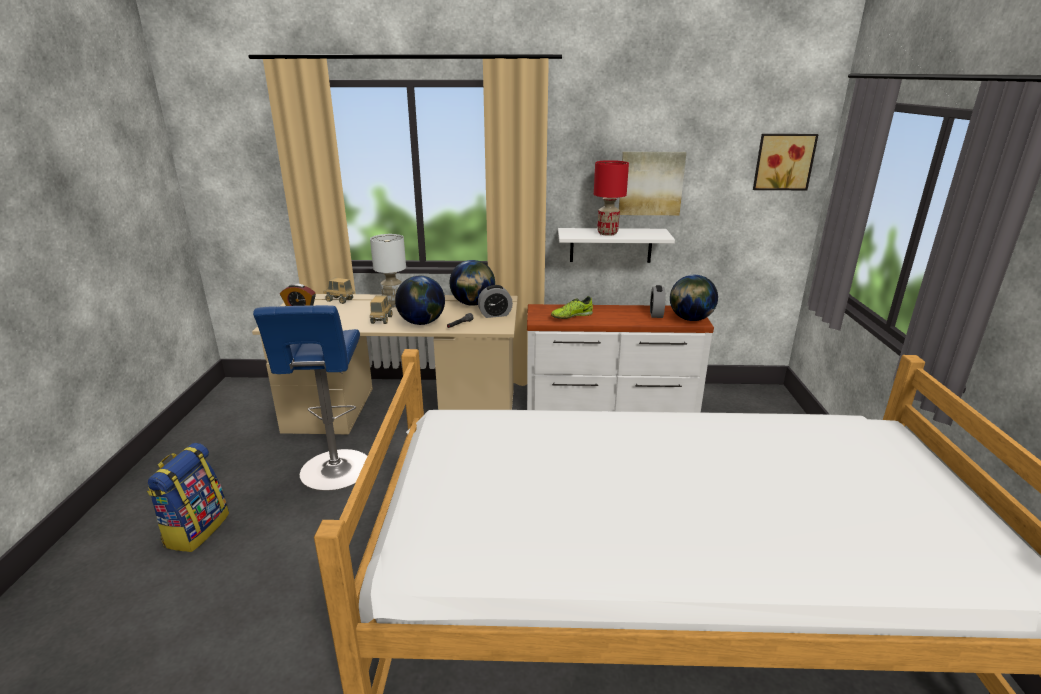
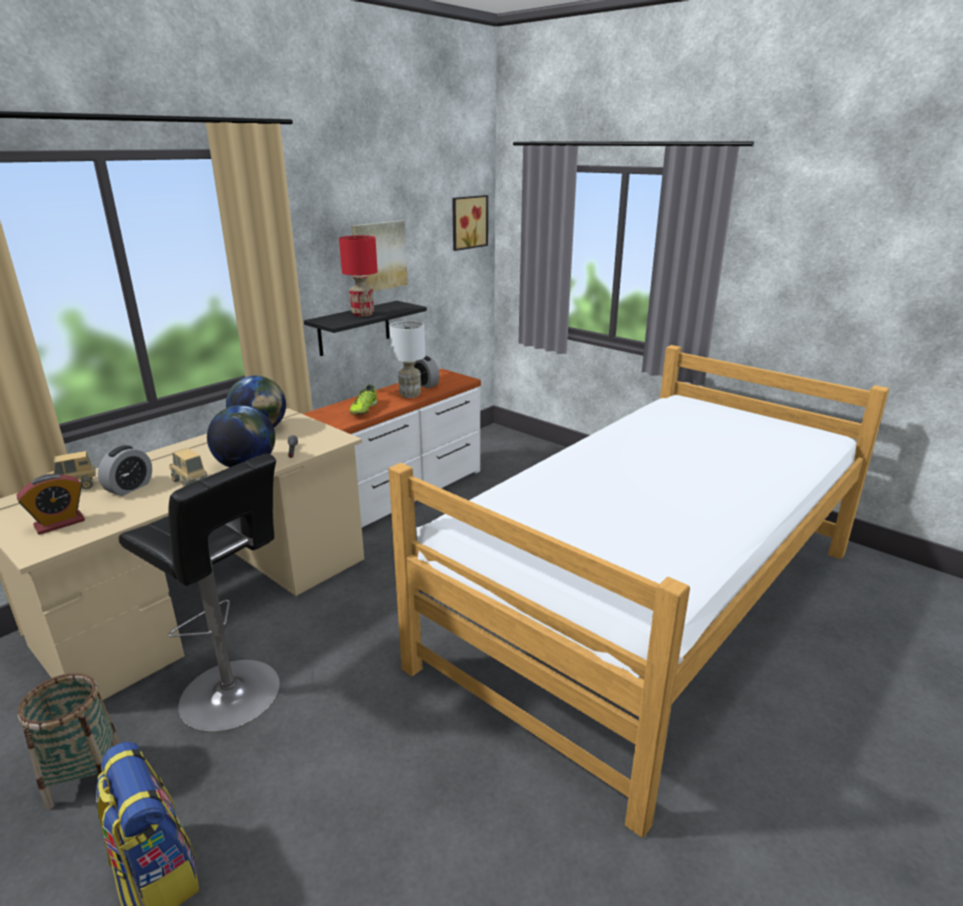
camera: 50 degrees left, 0 degrees up
(243, 465) = (85, 776): none -> basket
(335, 472) = (235, 697): blue stool -> black stool
(393, 304) = (164, 464): white table lamp -> white table lamp (409, 395)
(495, 314) = (306, 430): alarm clock -> alarm clock (129, 488)
(610, 245) = (354, 328): white shelf -> black shelf
(690, 319) = (456, 380): globe -> none

